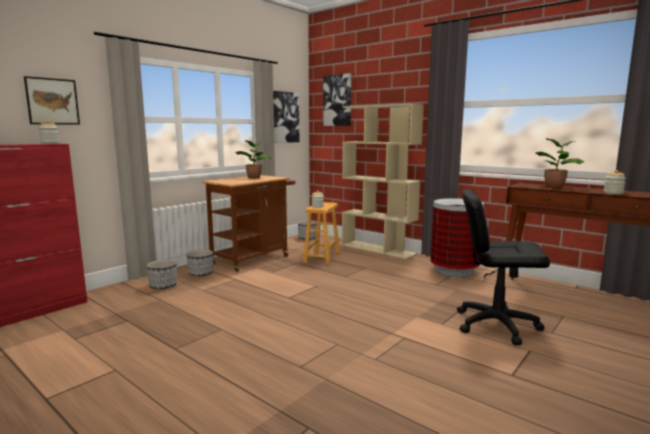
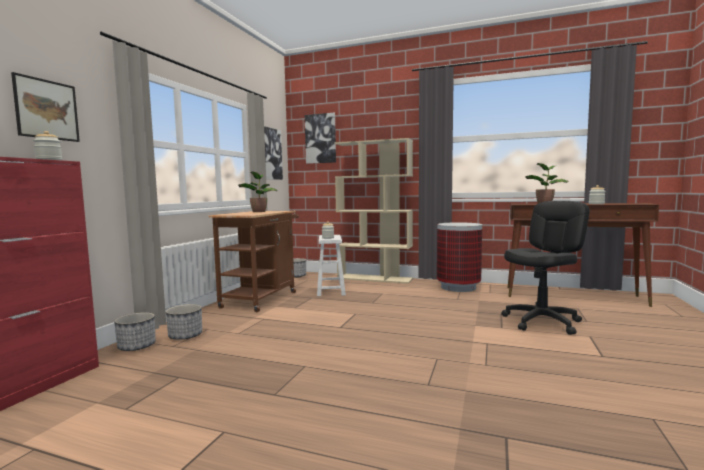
camera: 20 degrees left, 5 degrees down
(201, 274) = (218, 318): planter -> planter (137, 346)
(321, 257) = (330, 290): brown stool -> white stool
(496, 325) = (542, 322): black office chair -> black office chair turned 150 degrees clockwise

